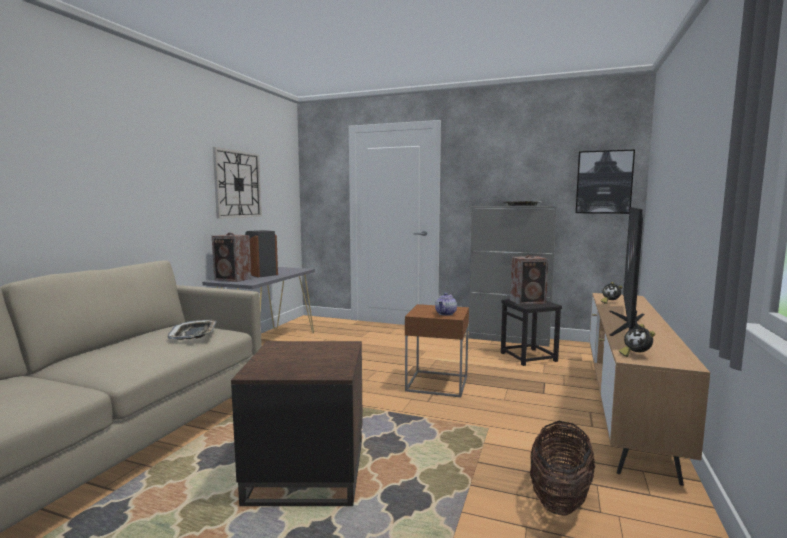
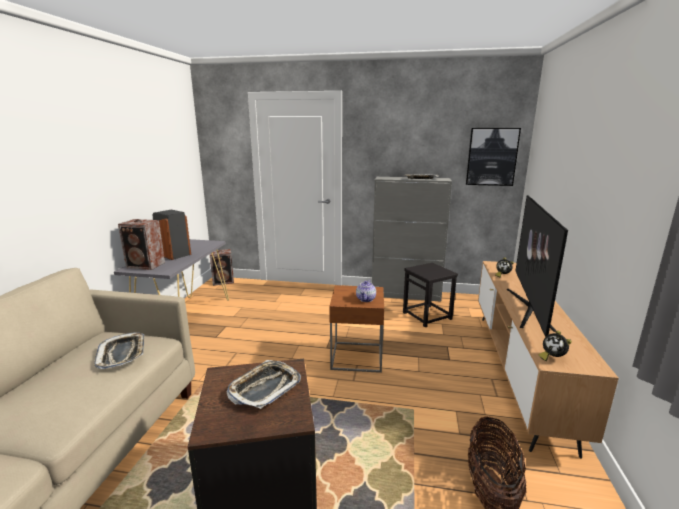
camera: 10 degrees left, 10 degrees up
(237, 184) = (138, 163): wall clock -> none
(315, 354) = (264, 388): none -> tray
(529, 301) = (428, 270): speaker -> speaker (224, 281)

